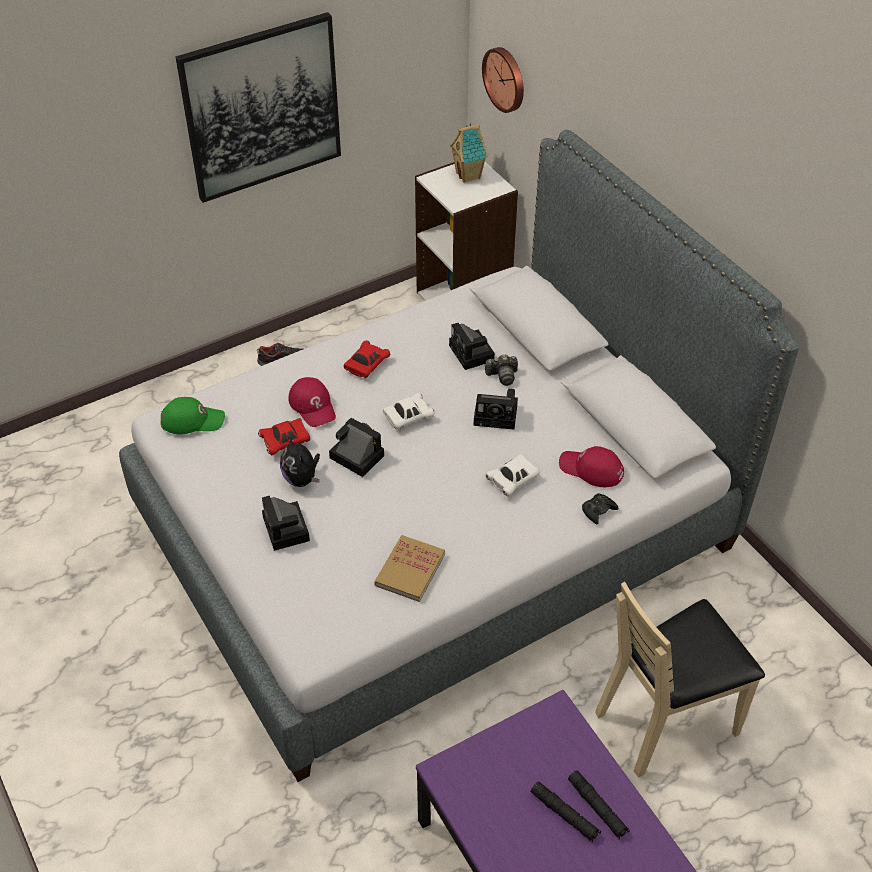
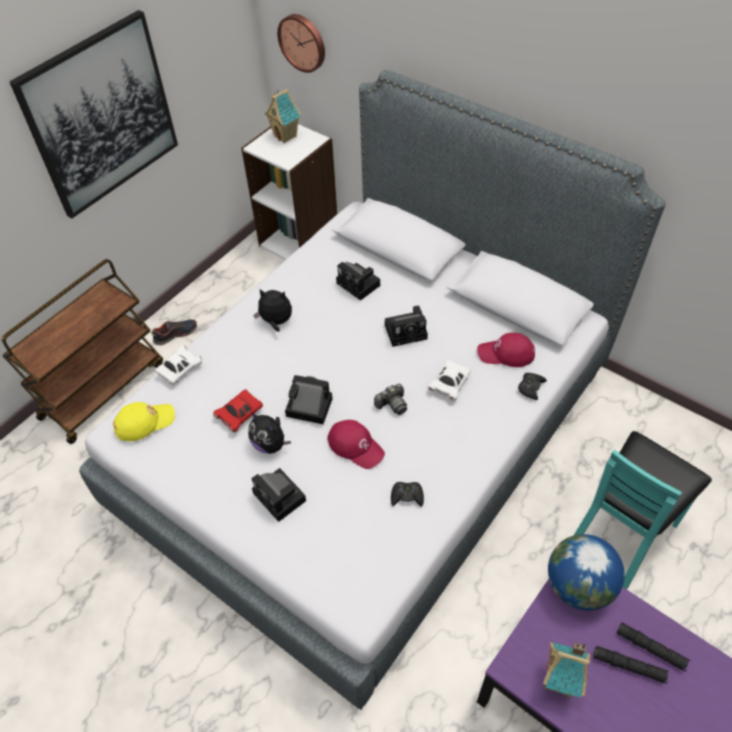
camera: 20 degrees left, 5 degrees up
(186, 394) = (103, 389): none -> brown cart
(192, 420) = (144, 422): green cap -> yellow cap
(313, 405) = (248, 373): red cap -> red cap (356, 446)
(366, 365) = (276, 322): red toy car -> plush toy
(408, 418) = (335, 357): white toy car -> white toy car (179, 370)
(410, 570) = (407, 496): book -> black game controller
(485, 801) = (560, 681): none -> toy house
(502, 376) = (393, 296): camera -> camera (392, 404)
(554, 725) = (578, 586): none -> globe
(667, 720) = (621, 534): beige chair -> turquoise chair

